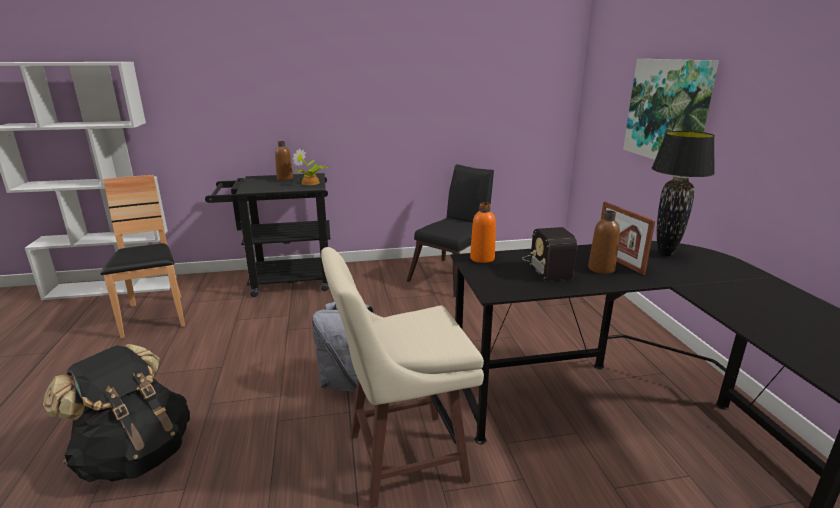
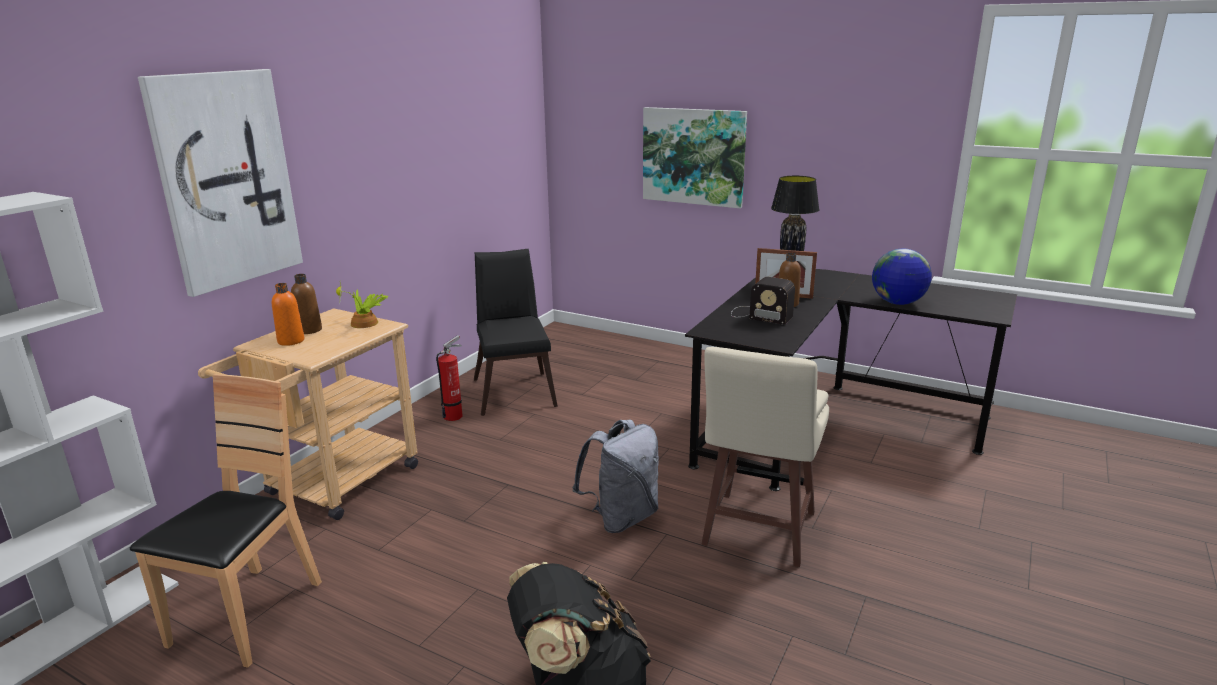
camera: 50 degrees left, 0 degrees up
(155, 316) = (248, 615): brown chair -> brown chair turned 90 degrees clockwise
(255, 74) = (226, 180): none -> picture
(283, 281) = (334, 486): black cart -> beige cart
(395, 275) = (455, 415): none -> fire extinguisher
(482, 258) = (712, 327): orange bottle -> orange bottle (291, 341)
(738, 317) = (897, 303): none -> globe

